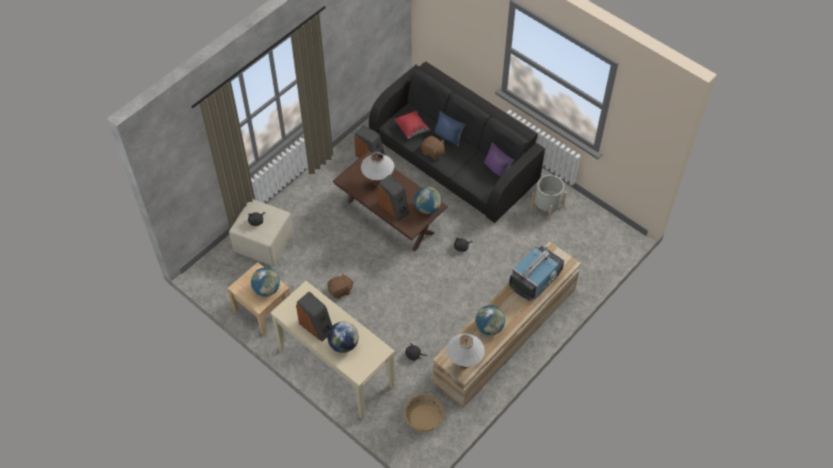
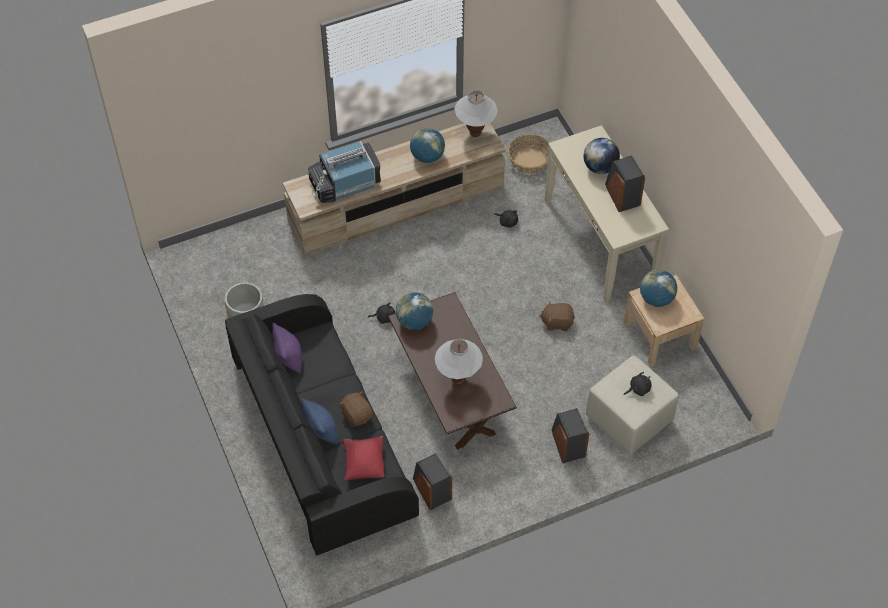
camera: 155 degrees left, 0 degrees up
(394, 208) = (456, 337): speaker -> speaker (567, 444)

